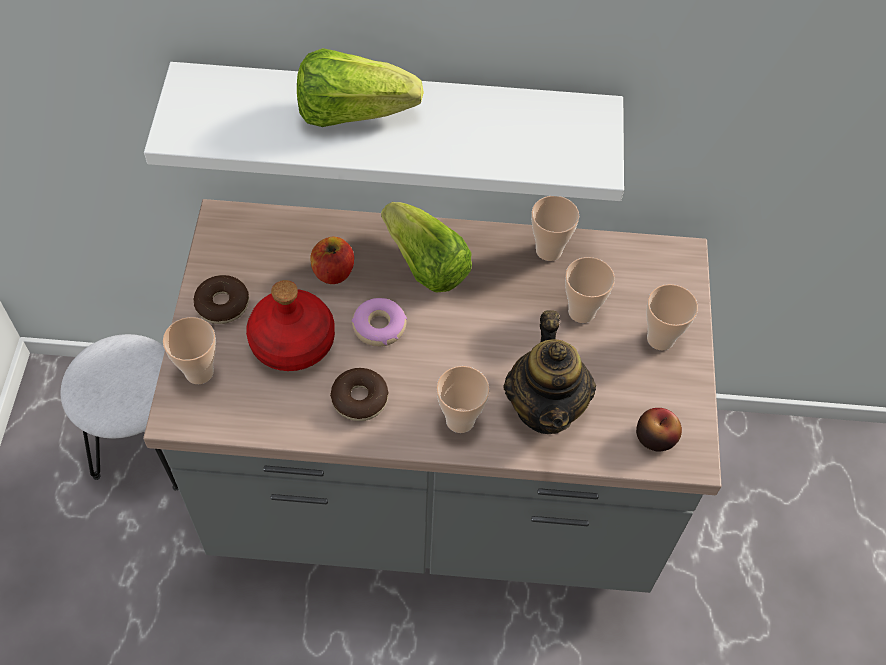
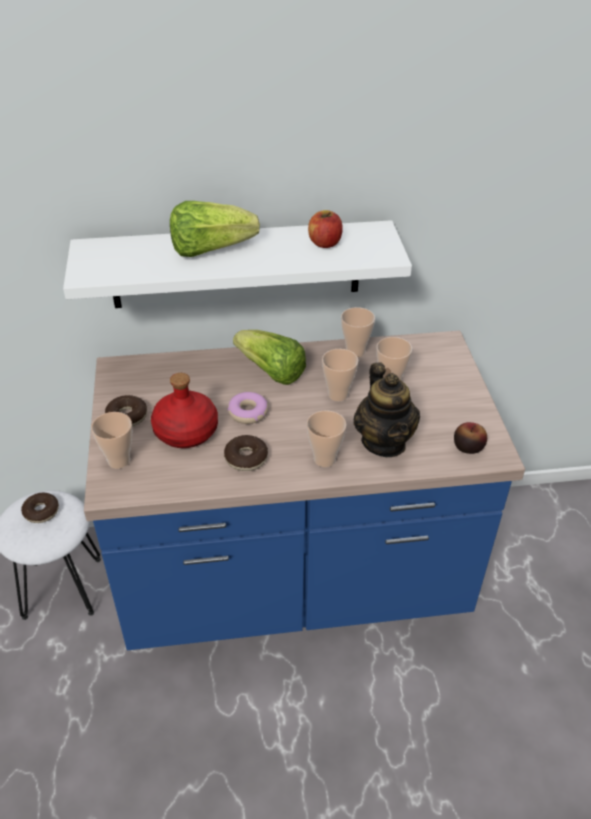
camera: 10 degrees left, 15 degrees down
(121, 367) = (41, 511): none -> donut
(333, 272) = (205, 385): apple -> apple (324, 243)
(434, 494) = (293, 581): grey counter -> blue counter
(660, 338) = (450, 389): cup -> cup (338, 394)

